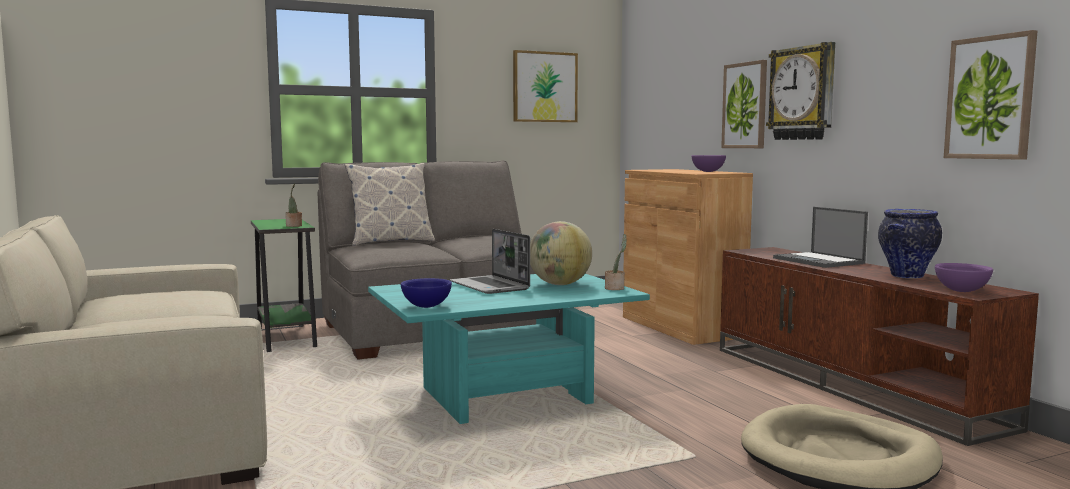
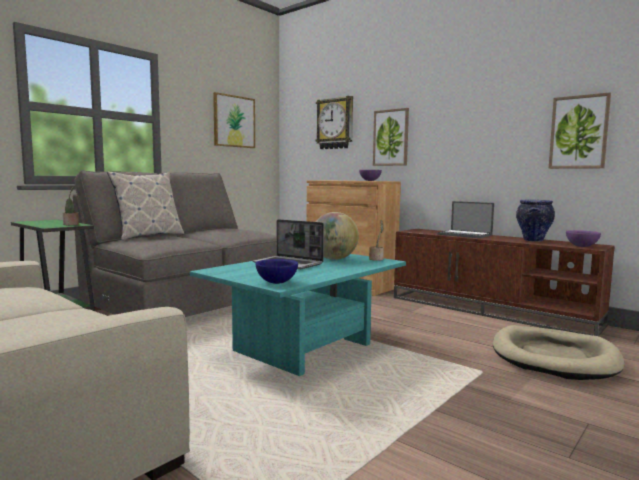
camera: 25 degrees left, 0 degrees up
(803, 93) = (438, 129): wall clock -> wall clock (335, 123)

